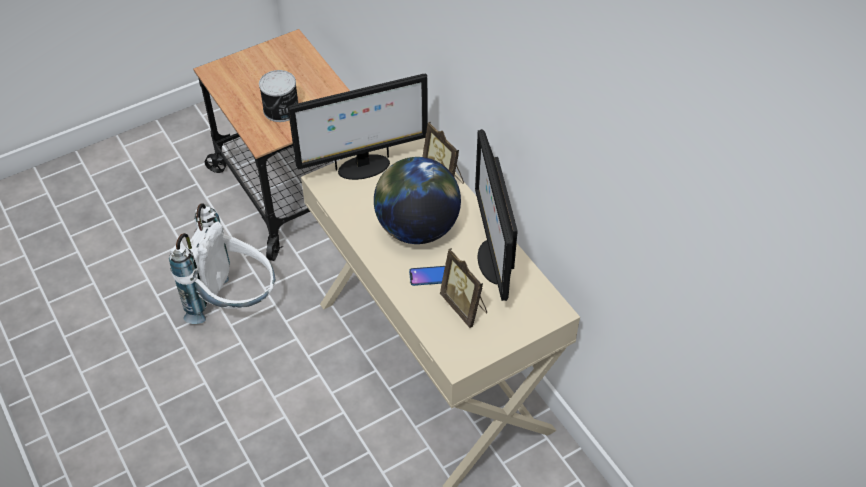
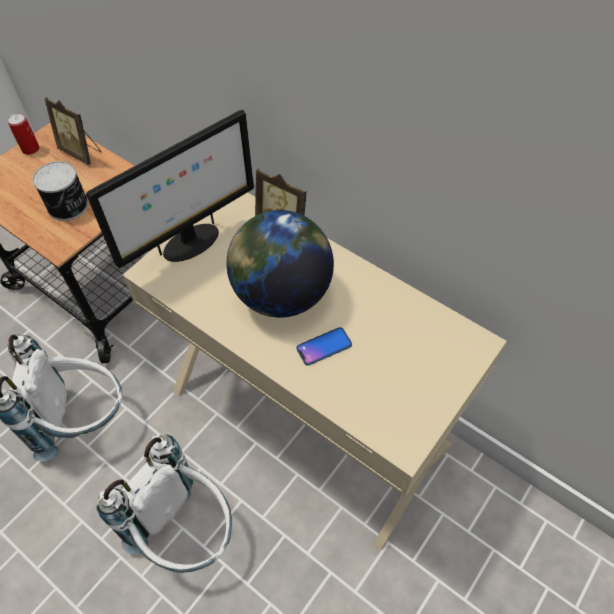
camera: 20 degrees left, 5 degrees up
(268, 51) = (30, 149): none -> can
(287, 420) = (186, 532): none -> white backpack
(465, 306) = (379, 371): picture frame -> picture frame (81, 152)
(493, 261) = (383, 306): monitor -> none

